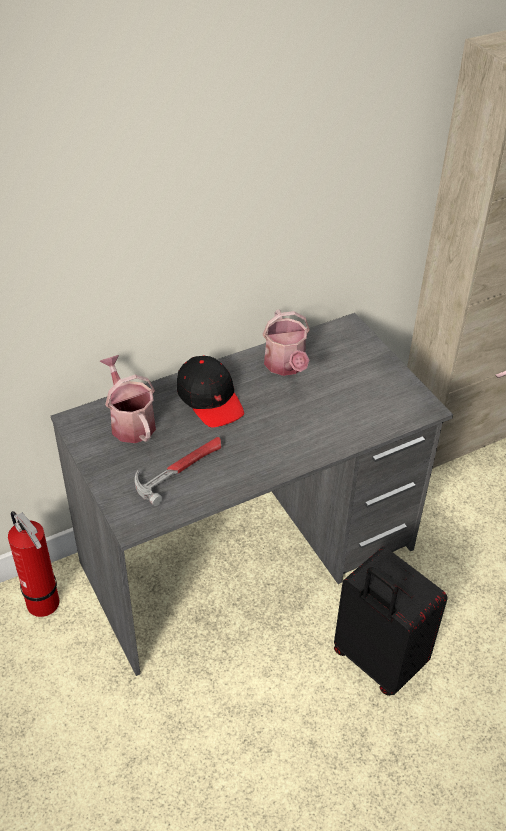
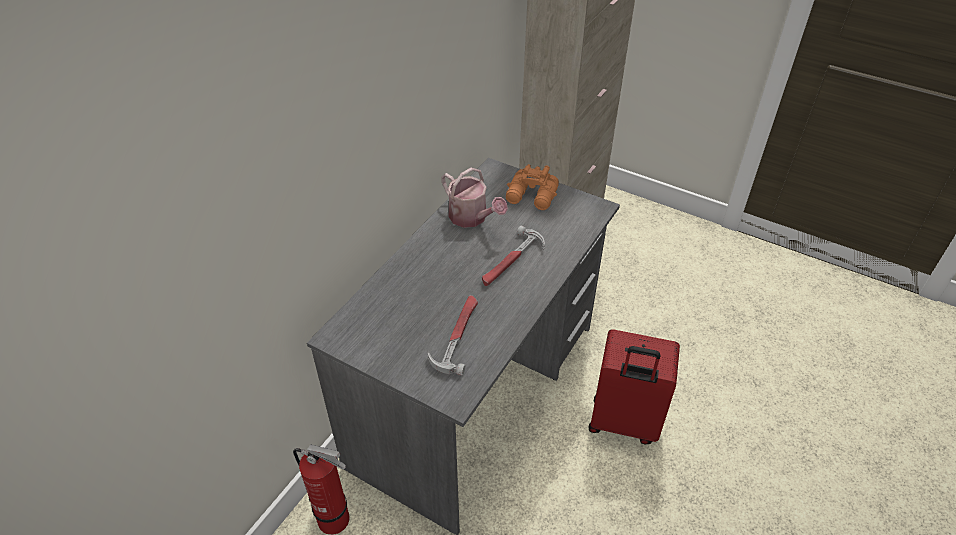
camera: 30 degrees left, 0 degrees up
(130, 421) = (383, 316): watering can -> none
(210, 399) = (434, 269): black cap -> none
(289, 423) = (511, 261): none -> hammer
(365, 369) = (532, 196): none -> orange binoculars
(376, 661) = (623, 423): black suitcase -> red suitcase

